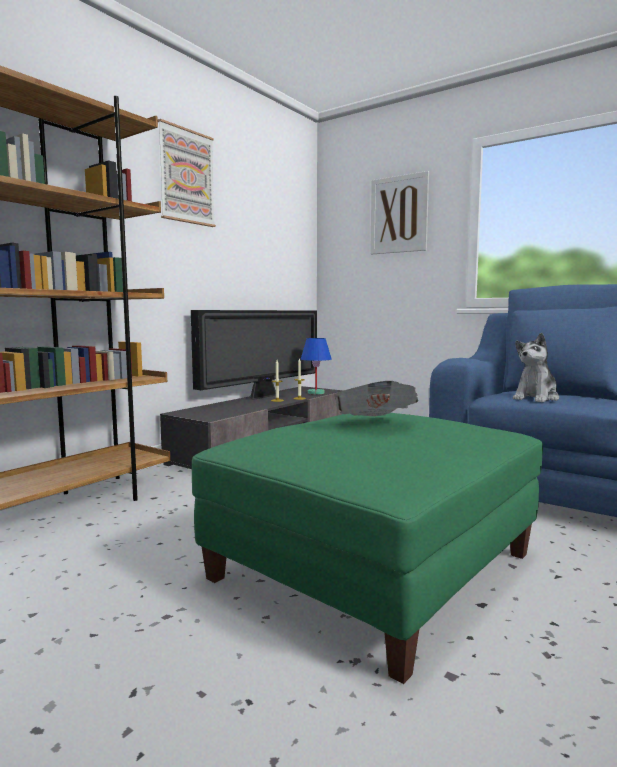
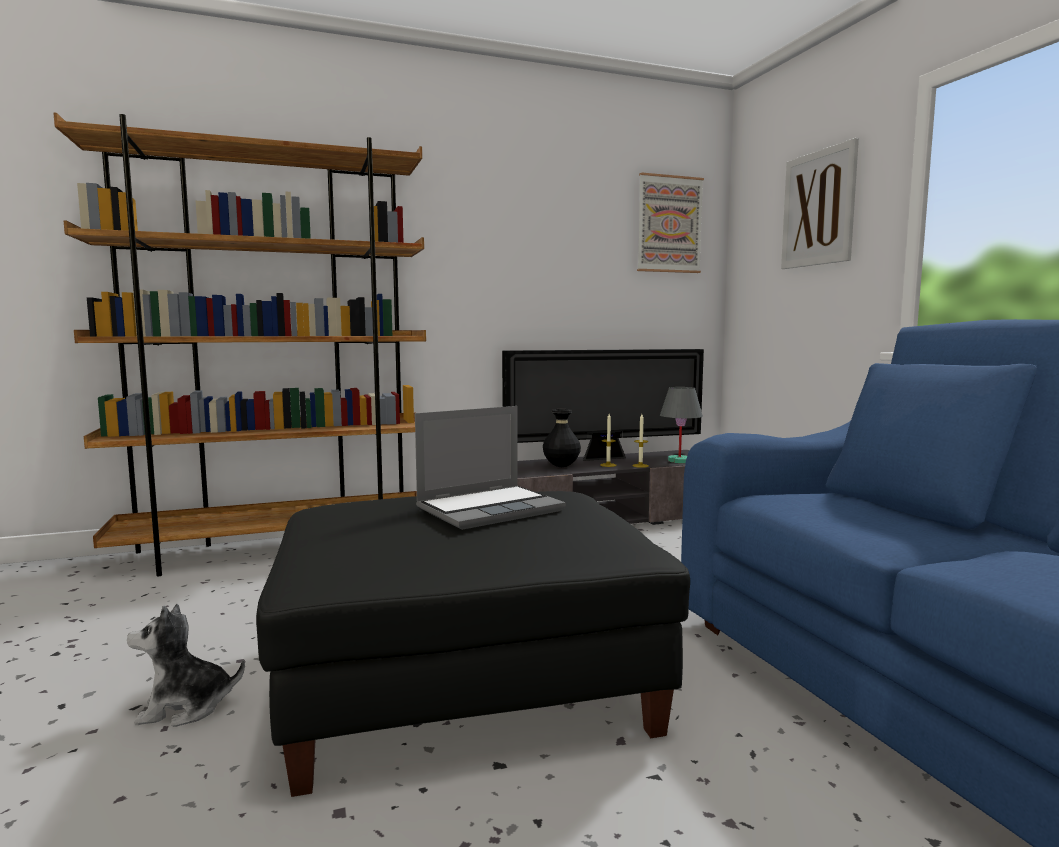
camera: 35 degrees right, 0 degrees up
(186, 176) = (505, 198): picture -> picture (669, 224)
(247, 405) = (561, 467): none -> black vase
(315, 393) = (679, 460): blue table lamp -> grey table lamp
(373, 566) = (466, 681): green ottoman -> black ottoman
(375, 424) = (490, 509): newspaper -> laptop
(536, 398) = (815, 509): plush toy -> plush toy (185, 708)

